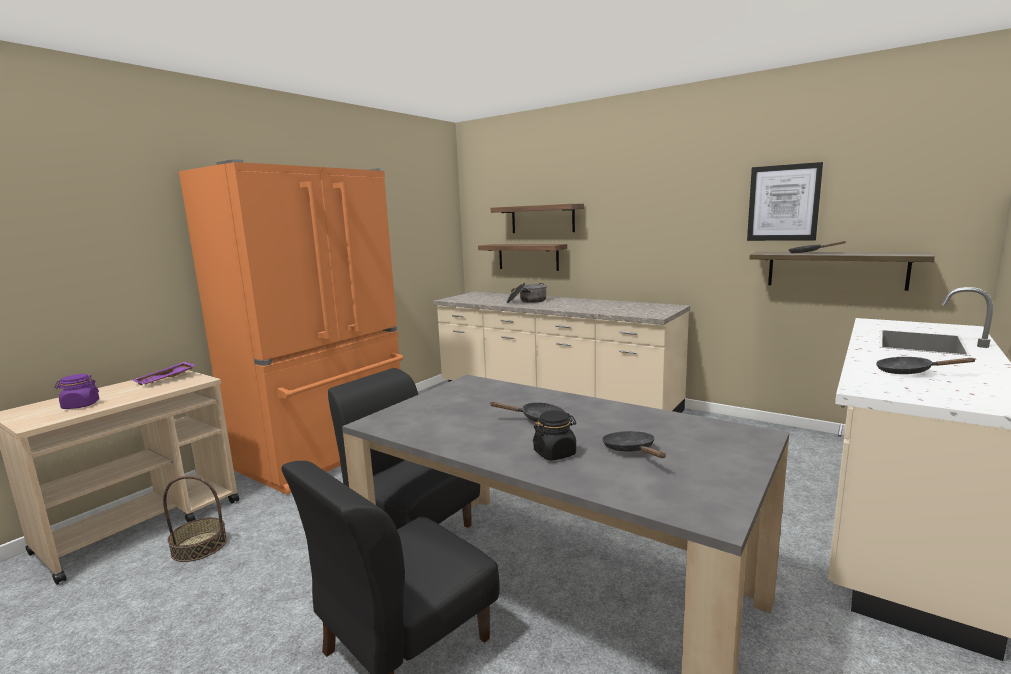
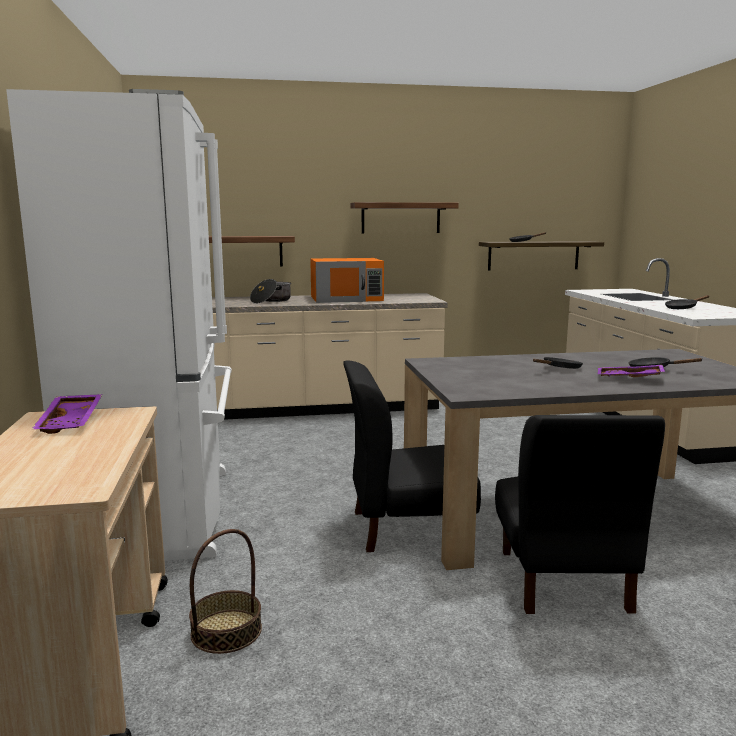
camera: 45 degrees left, 0 degrees up
(80, 405) = (63, 464): purple jar -> none
(327, 453) = (162, 513): orange fridge -> white fridge
(542, 219) = (260, 207): shelf -> shelf (400, 218)
(555, 453) = (629, 379): black jar -> purple tray
(590, 305) = (347, 298): none -> orange microwave
(783, 203) = (497, 200): picture -> none

